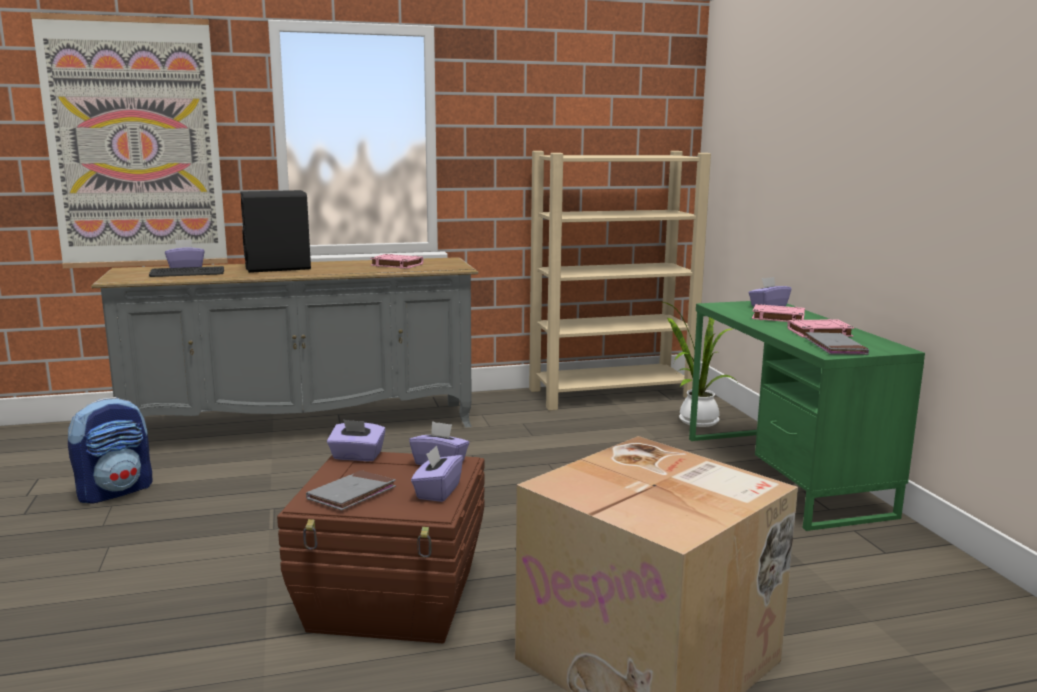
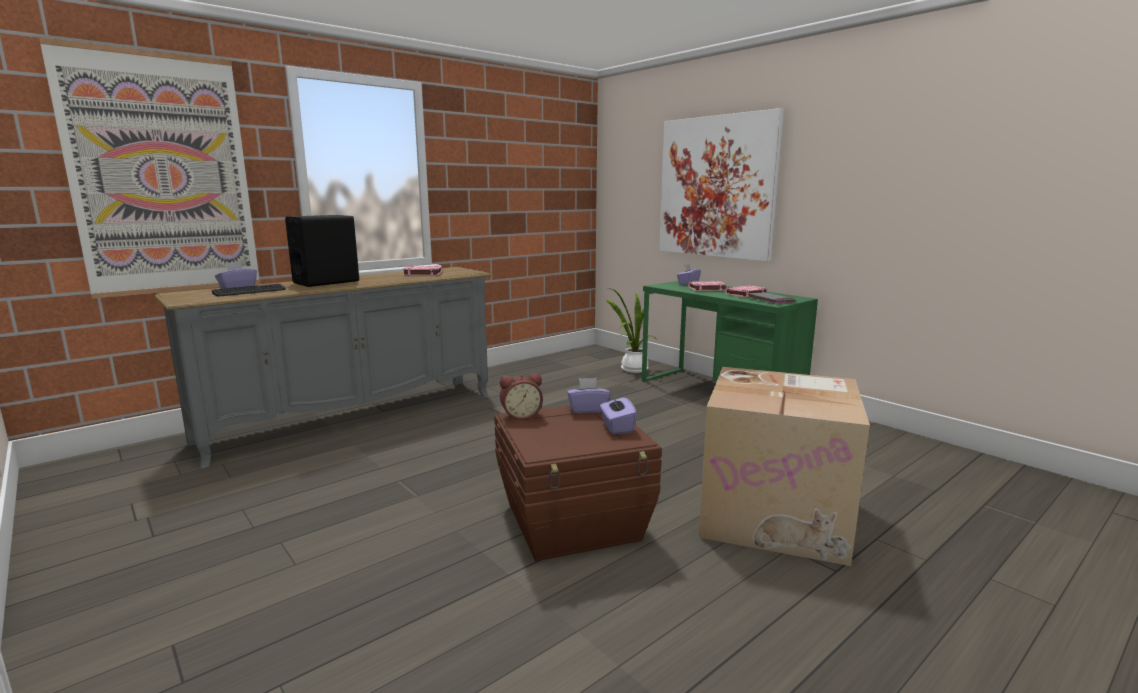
camera: 25 degrees left, 0 degrees up
(115, 491) = (232, 497): backpack -> none
(352, 494) = (560, 440): grey book -> none
(357, 456) = (521, 415): purple tissue box -> alarm clock
(611, 394) = (560, 361): beige bookcase -> none
(822, 165) = (716, 187): none -> picture

